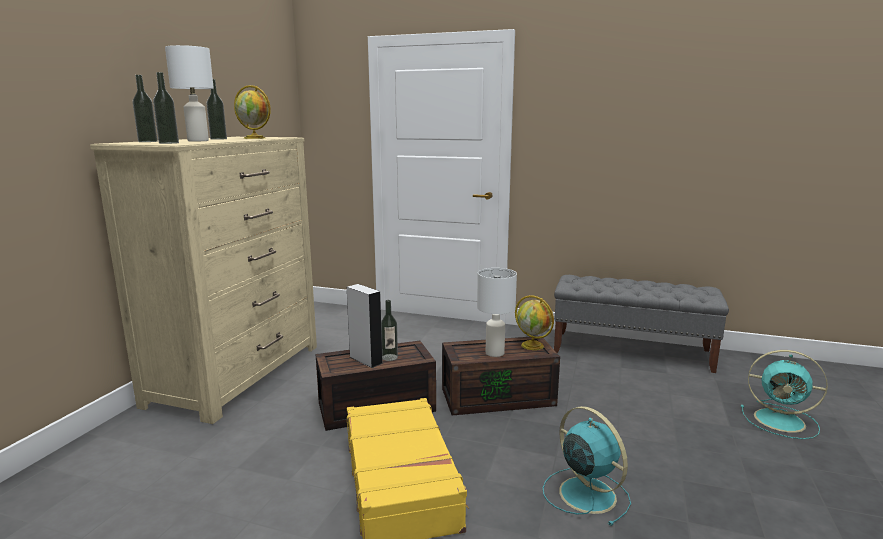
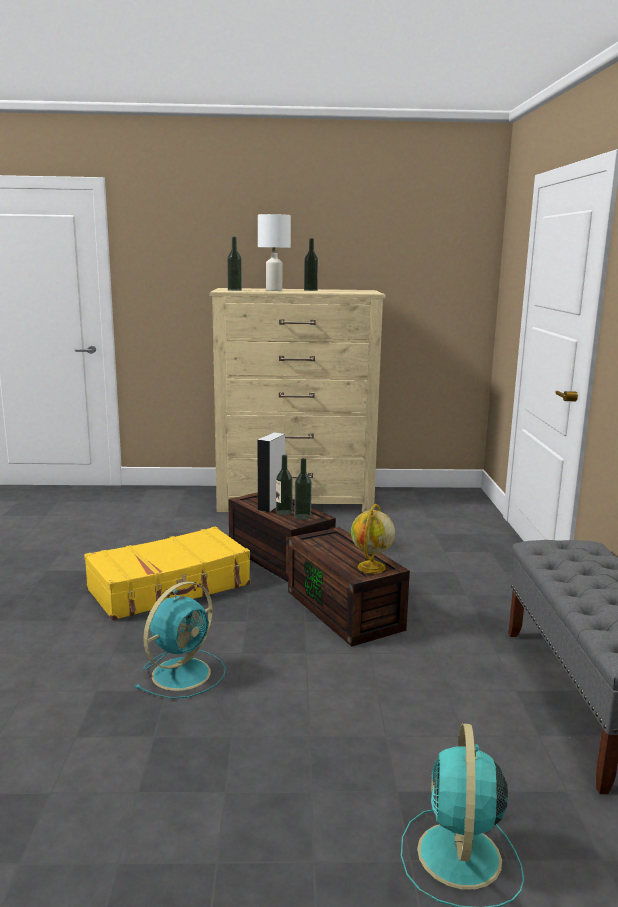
camera: 70 degrees right, 0 degrees up
(148, 141) = (251, 288): bottle -> bottle (302, 516)
(255, 138) = (337, 291): globe -> none
(495, 352) = (333, 551): white table lamp -> none

